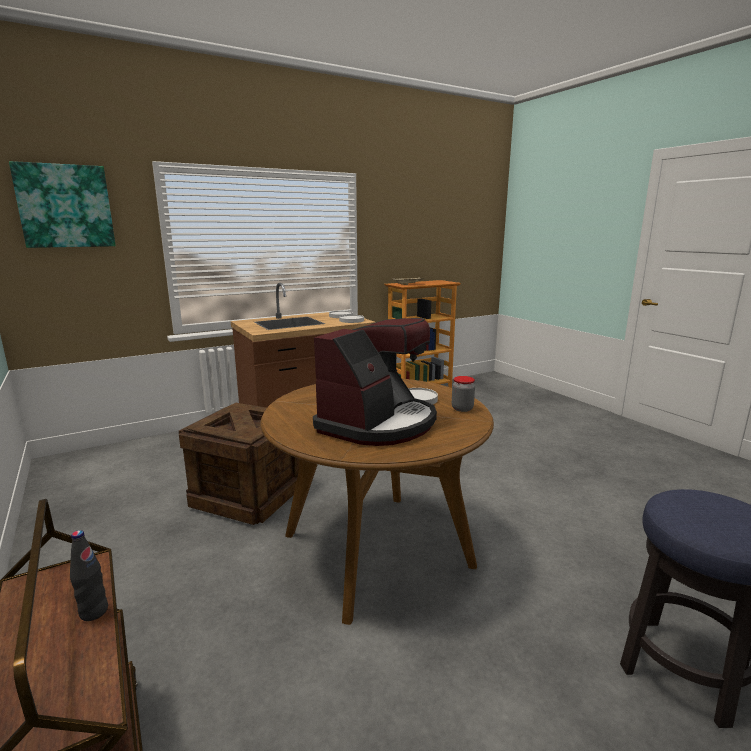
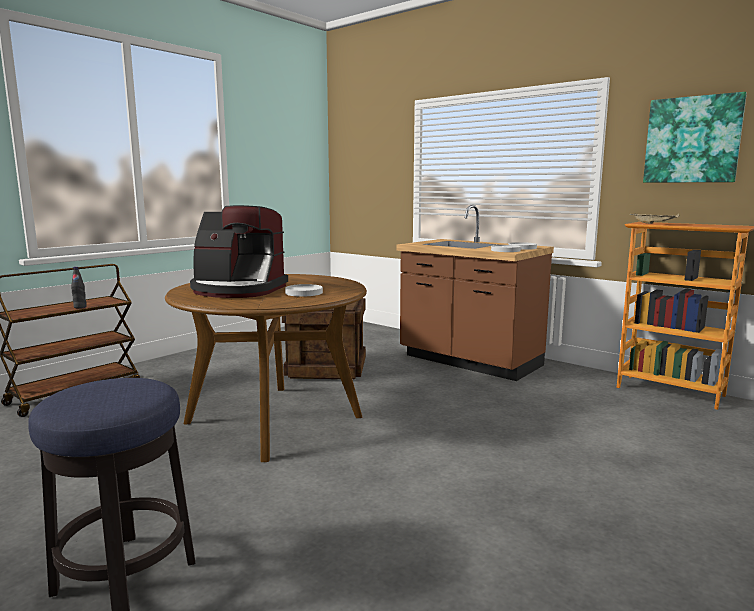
camera: 70 degrees right, 5 degrees down
(65, 206) = (365, 141): picture -> picture (692, 140)
(462, 408) = (286, 302): jar -> none

